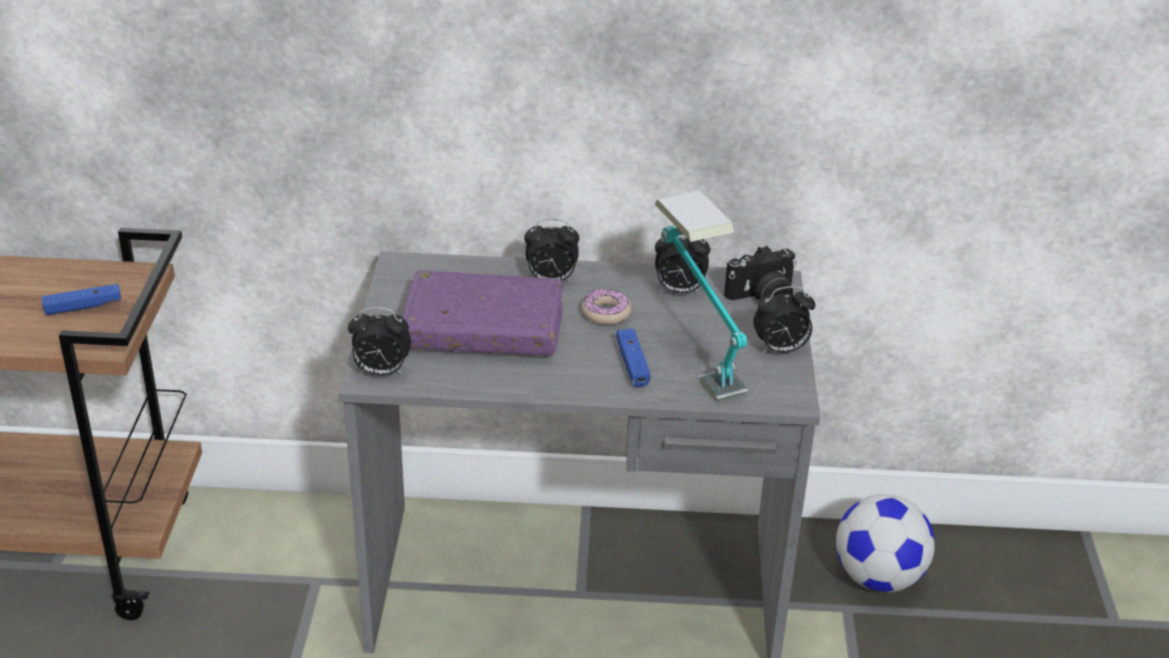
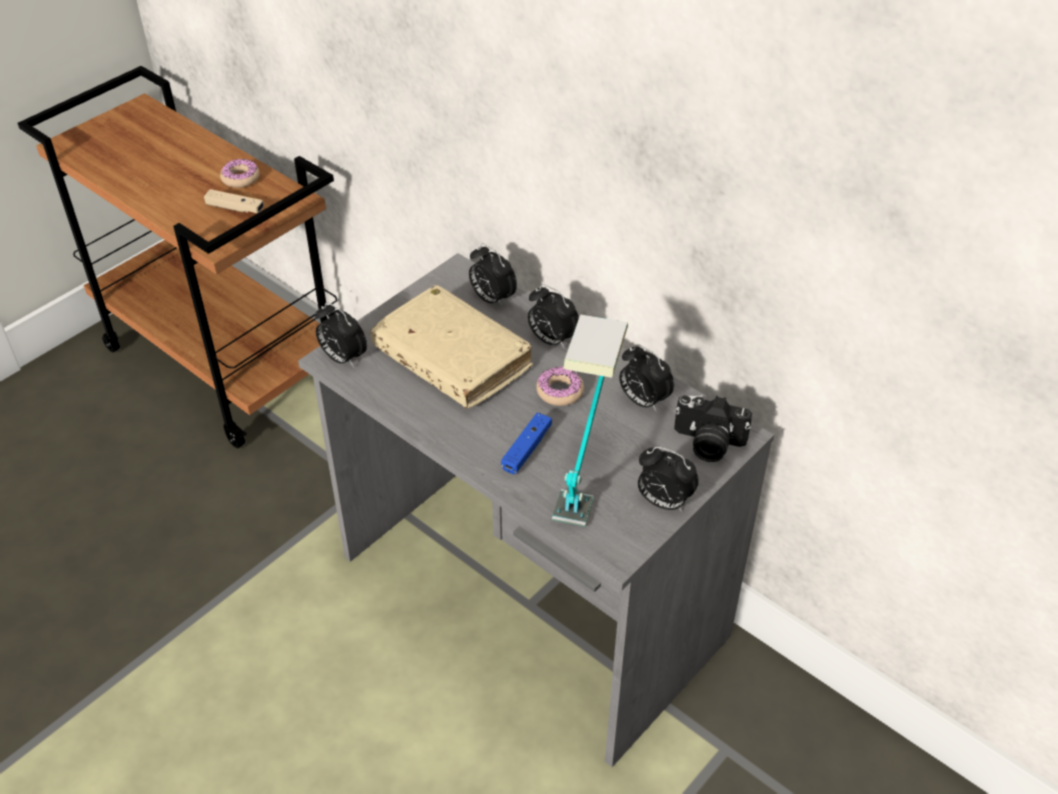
camera: 40 degrees right, 10 degrees up
(53, 280) = (240, 178): none -> donut
(83, 307) = (235, 208): blue game controller -> beige game controller
(459, 272) = (491, 299): none -> alarm clock
(483, 330) = (452, 359): purple book -> beige book
(877, 578) = (780, 740): football -> none

